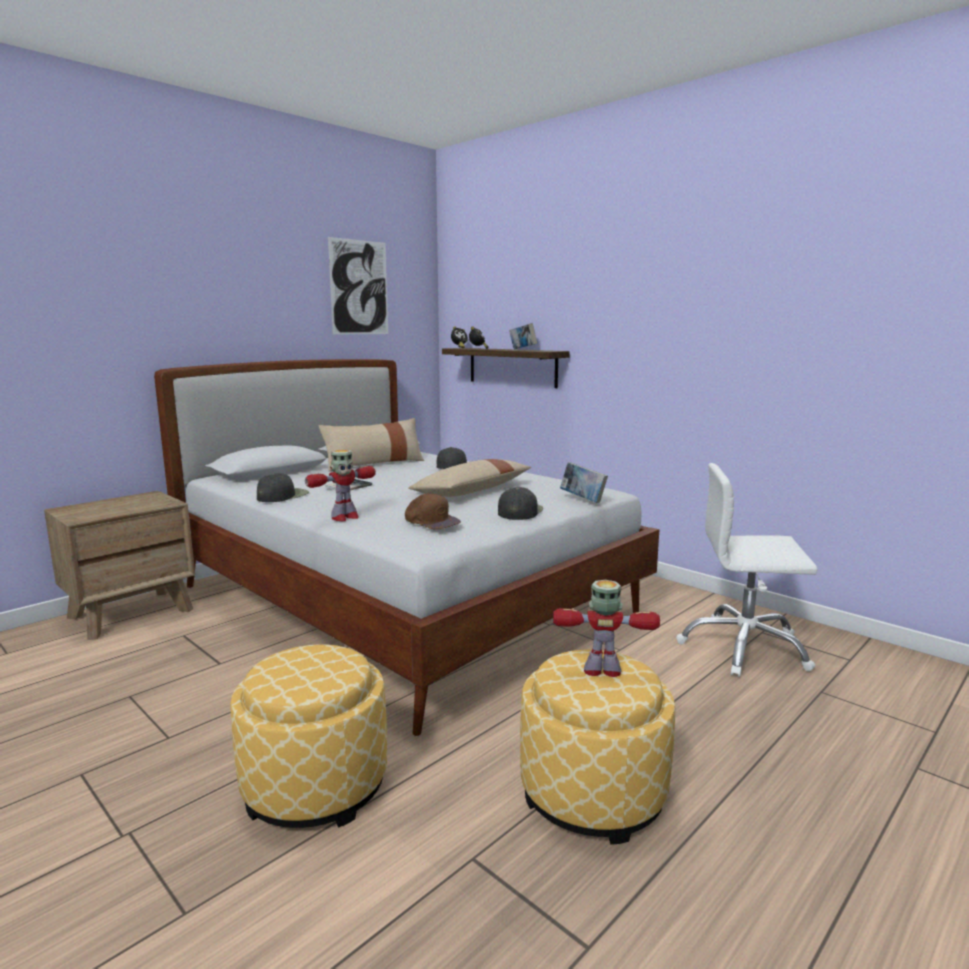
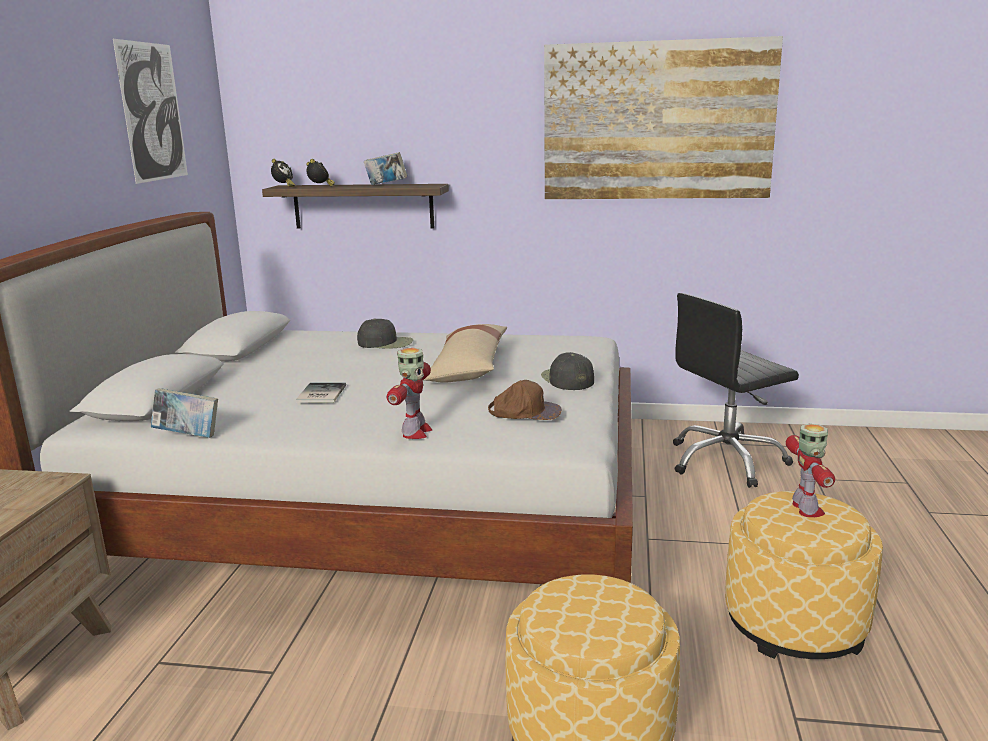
camera: 35 degrees left, 5 degrees up
(282, 495) = (265, 426): black cap -> none
(374, 464) = (272, 358): beige pillow -> none
(583, 499) = (591, 353): book -> book (188, 436)
(603, 671) = (806, 509): toy robot -> toy robot turned 120 degrees clockwise
(743, 297) = (657, 121): none -> picture
(744, 648) = (726, 461): white office chair -> black office chair

